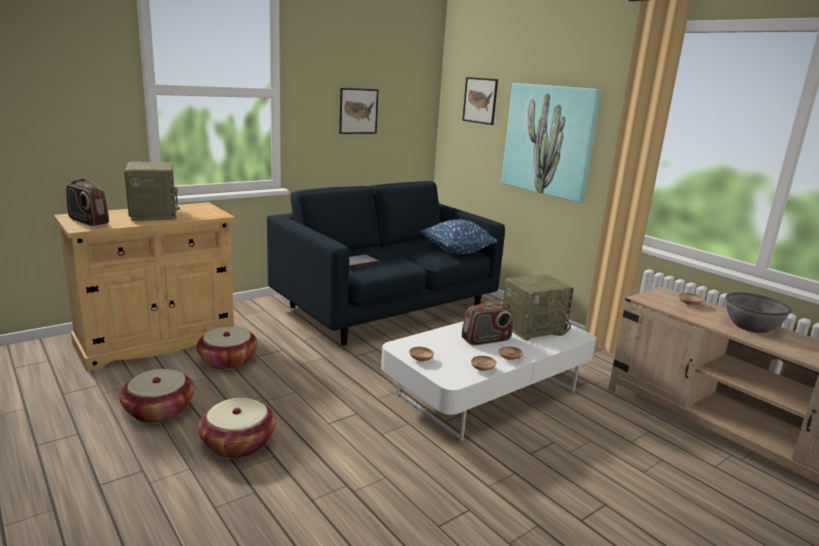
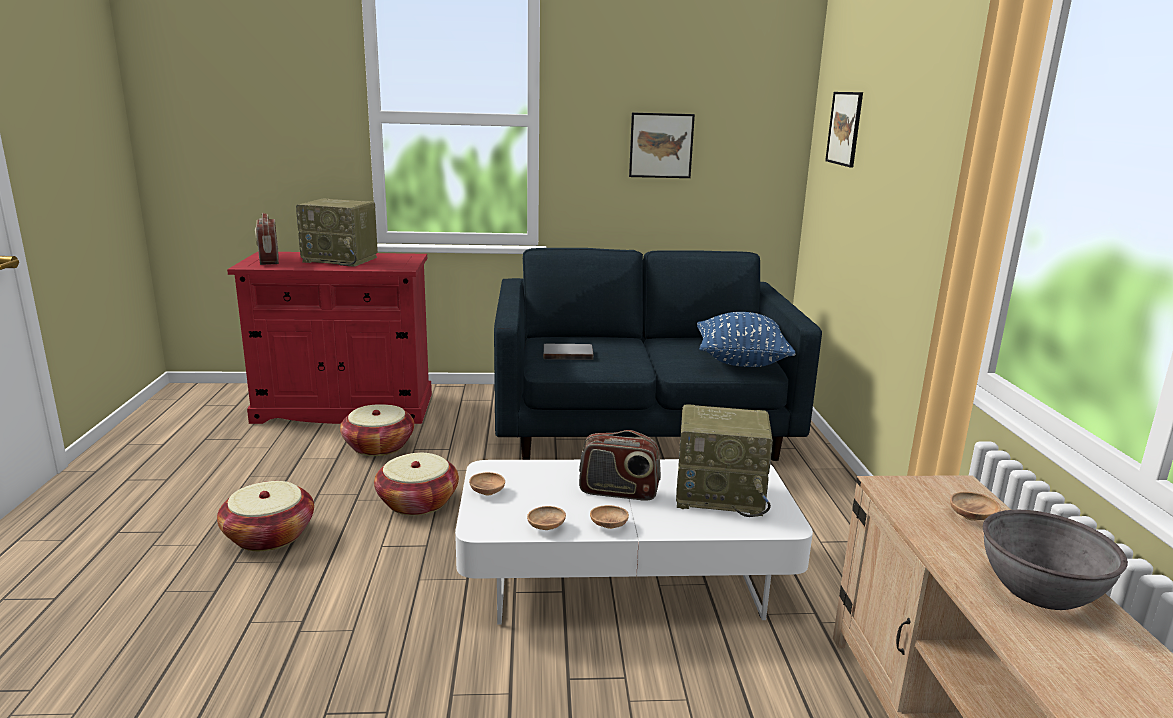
camera: 35 degrees right, 0 degrees up
(153, 214) = (342, 259): radio -> radio turned 90 degrees clockwise
(157, 341) = (344, 408): beige cabinet -> red cabinet
(159, 411) = (252, 479): basket -> basket (418, 502)
(549, 140) = (903, 193): picture -> none

